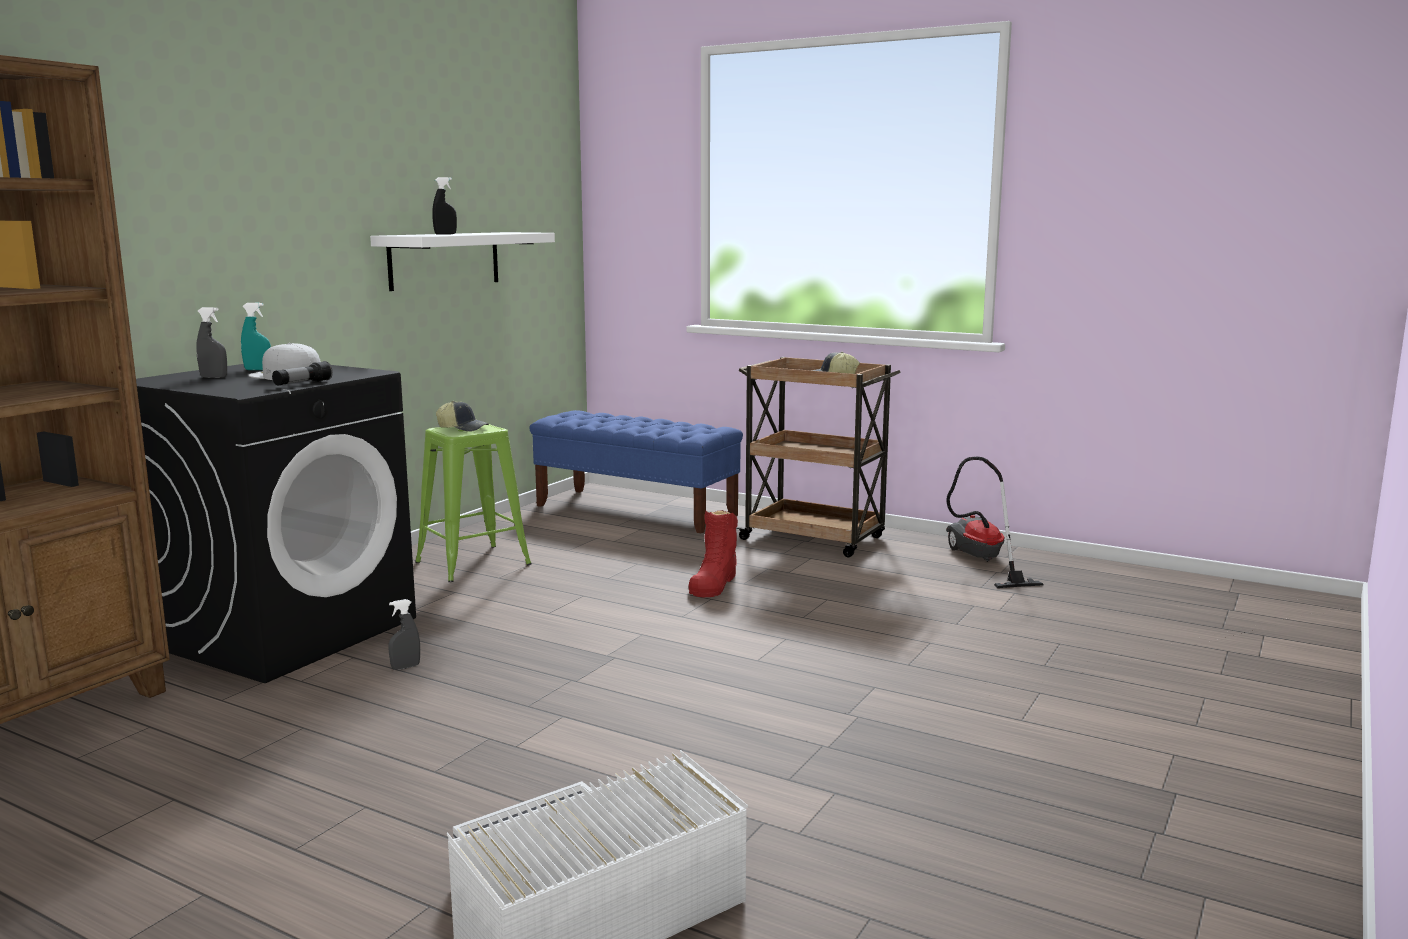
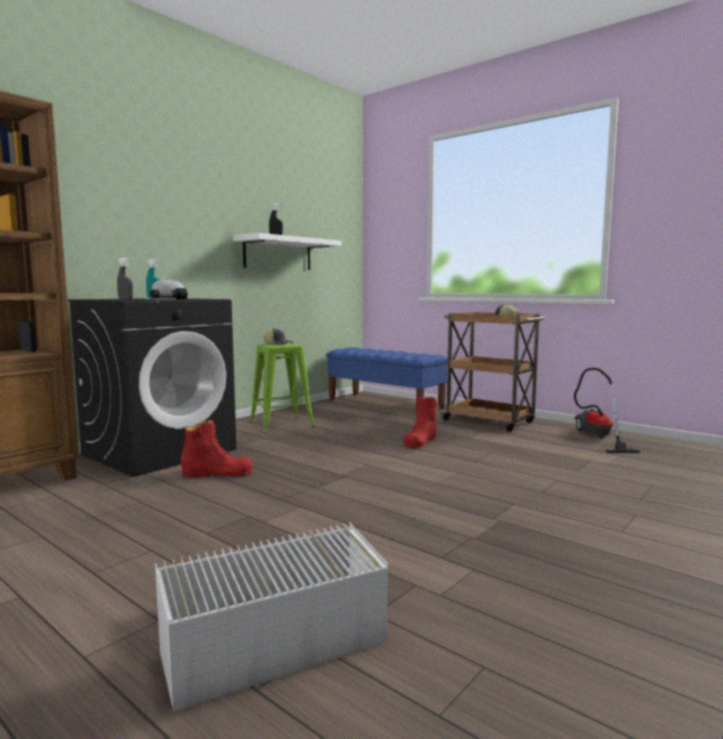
camera: 10 degrees right, 5 degrees down
(405, 667) = (217, 473): grey spray bottle -> red boot

